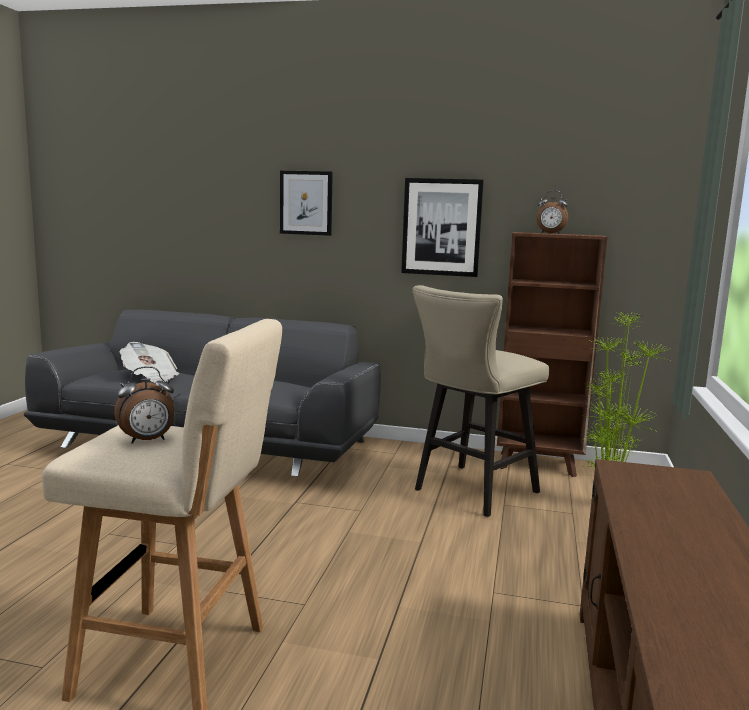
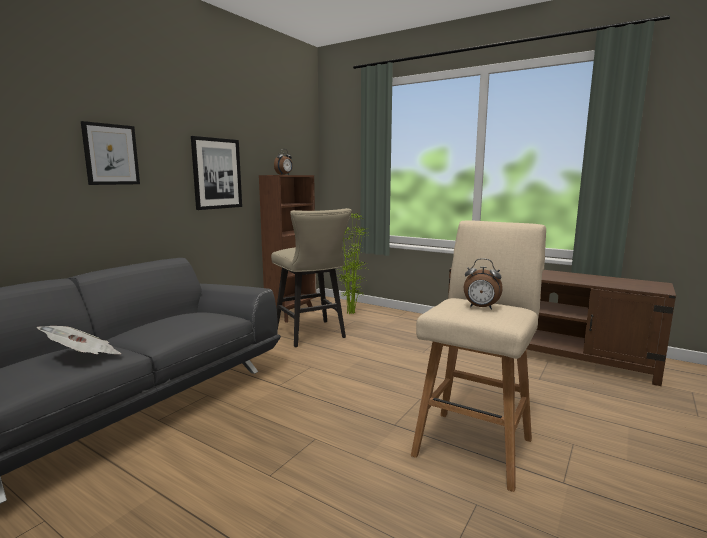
camera: 70 degrees left, 0 degrees up
(147, 441) = (480, 308): alarm clock -> alarm clock turned 120 degrees clockwise

